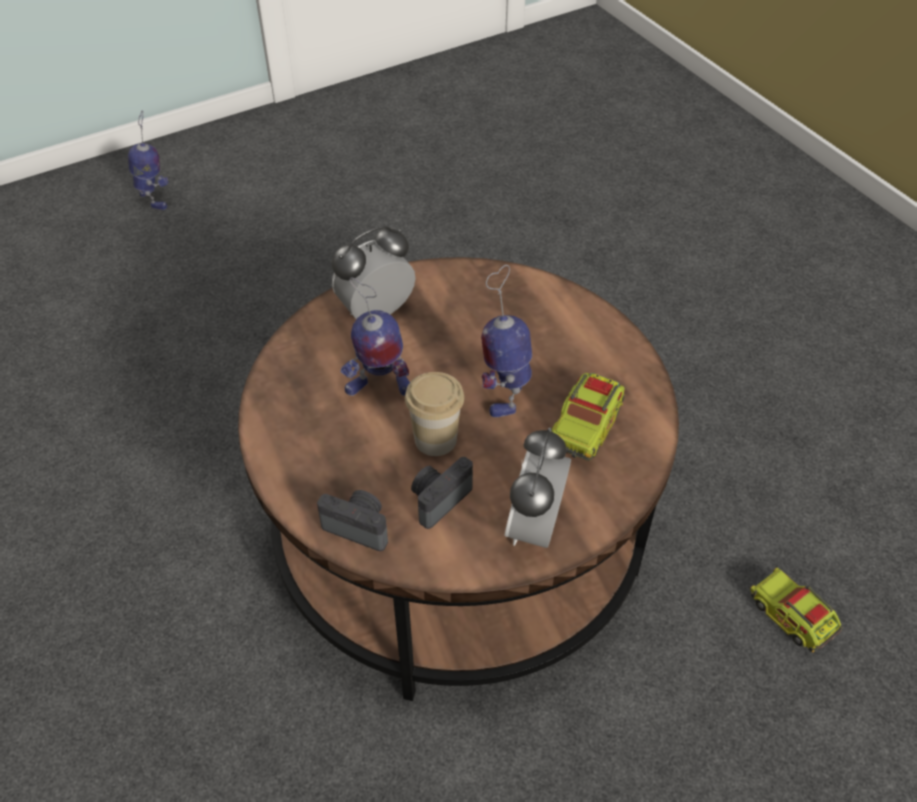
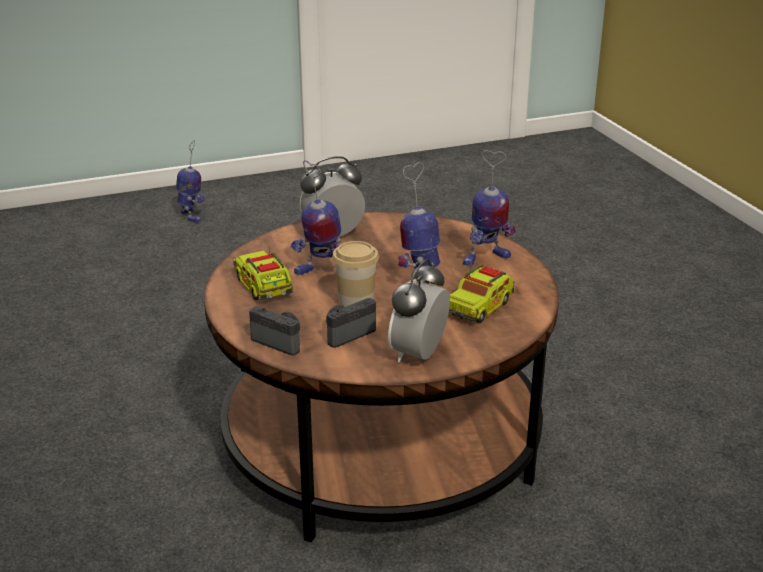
camera: 10 degrees right, 20 degrees down
(572, 335) = (485, 259): none -> toy robot
(791, 616) = (667, 528): toy truck -> toy truck (263, 287)

